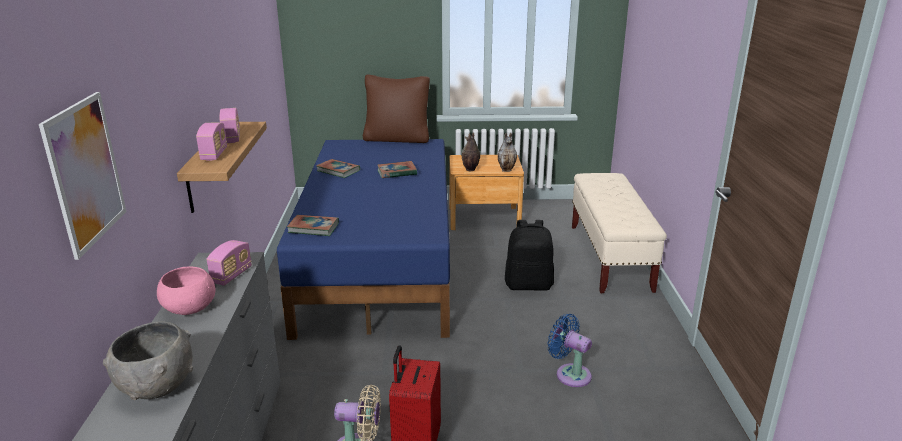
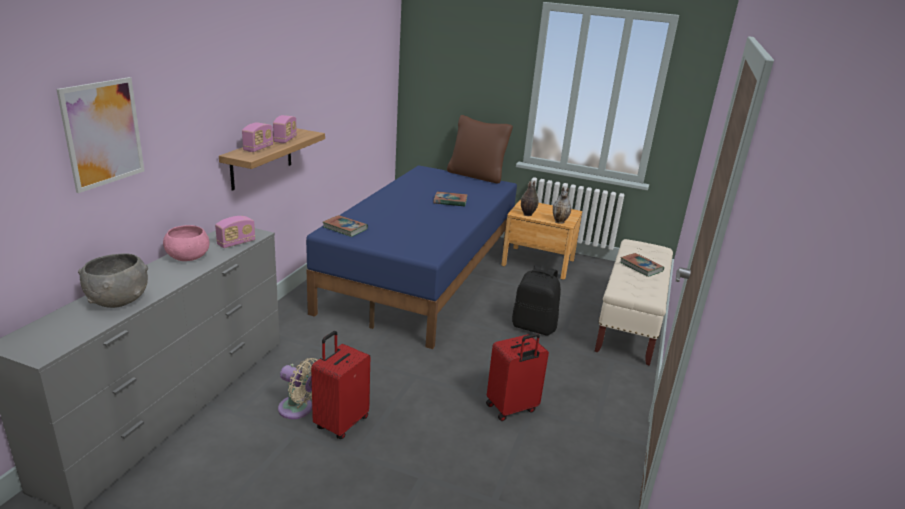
camera: 20 degrees right, 0 degrees up
(338, 171) = (404, 190): book -> book (641, 267)
(570, 374) = (512, 408): blue fan -> red suitcase

